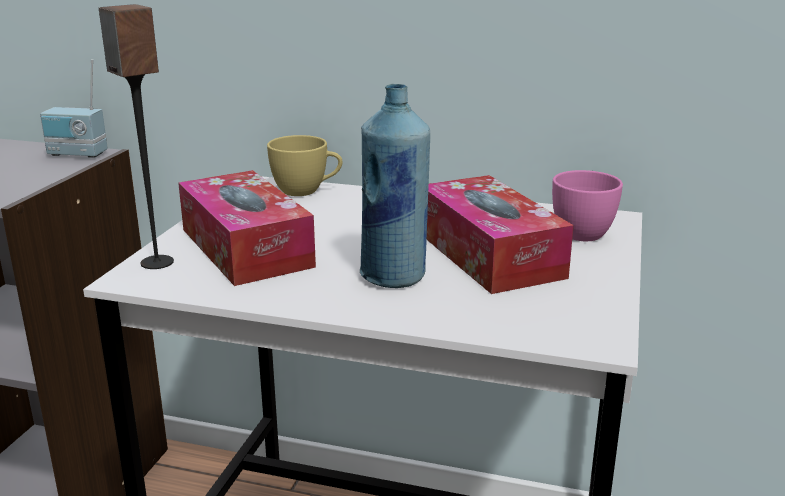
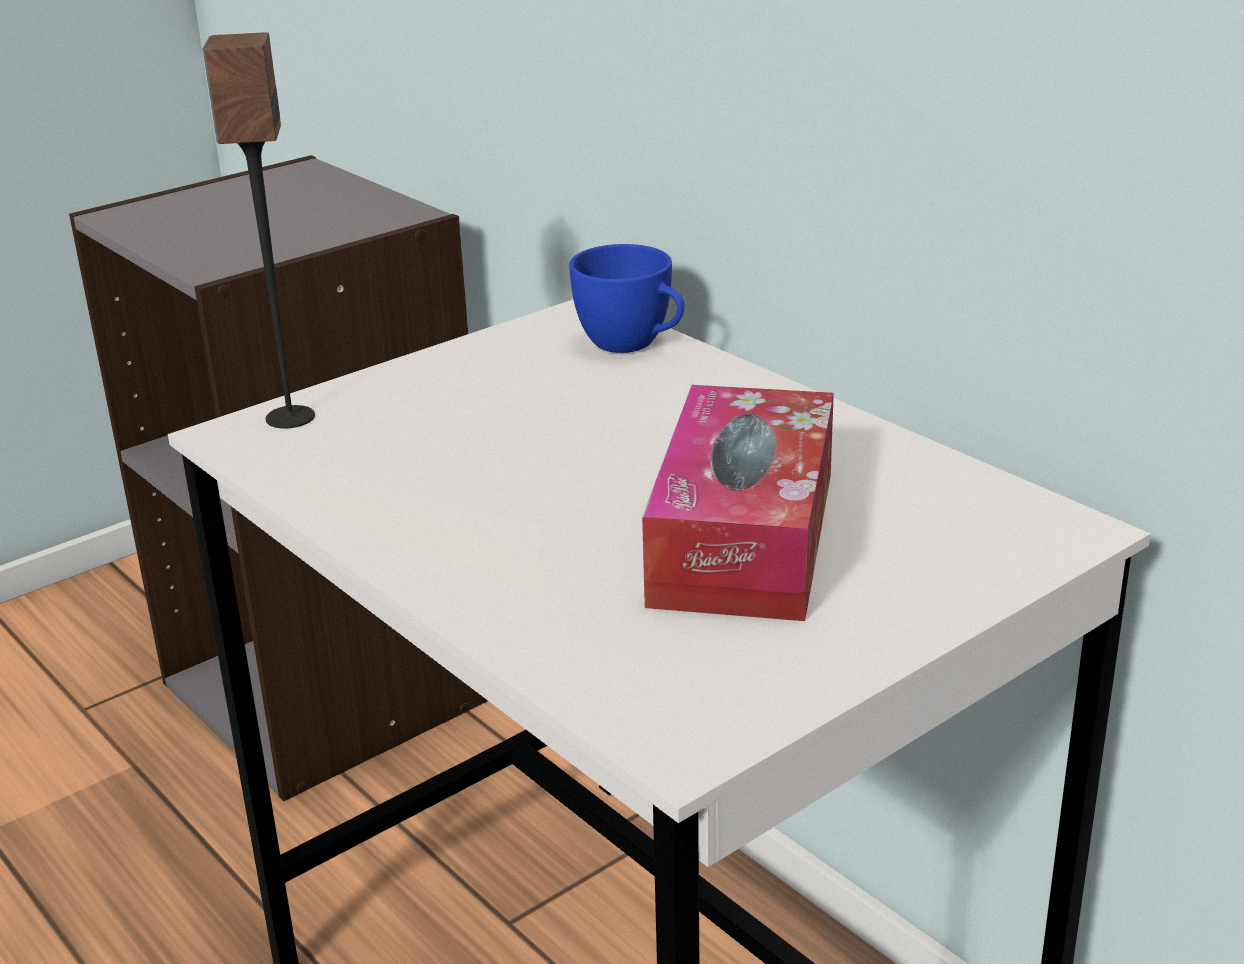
camera: 35 degrees right, 5 degrees up
(77, 154) = (382, 213): radio -> none
(246, 248) = (423, 424): tissue box -> none
(306, 191) = (633, 345): yellow cup -> blue cup
(394, 277) = (548, 533): blue bottle -> none
(578, 231) = (961, 538): pink cup -> none

